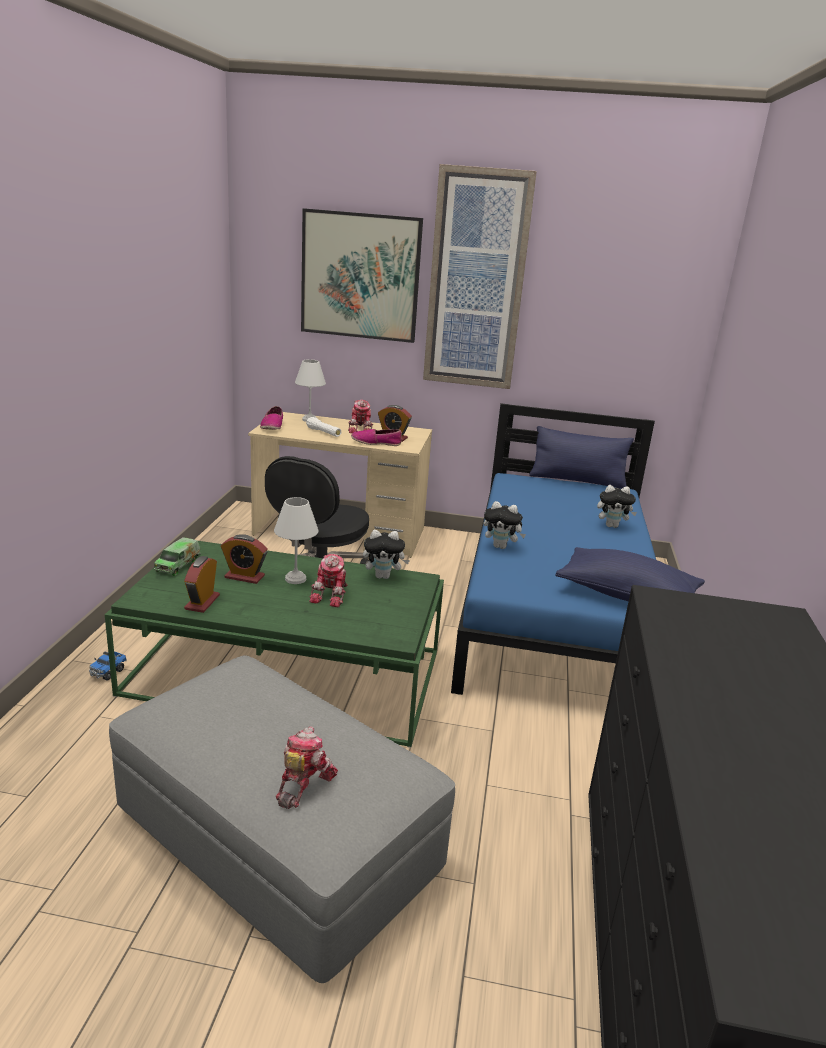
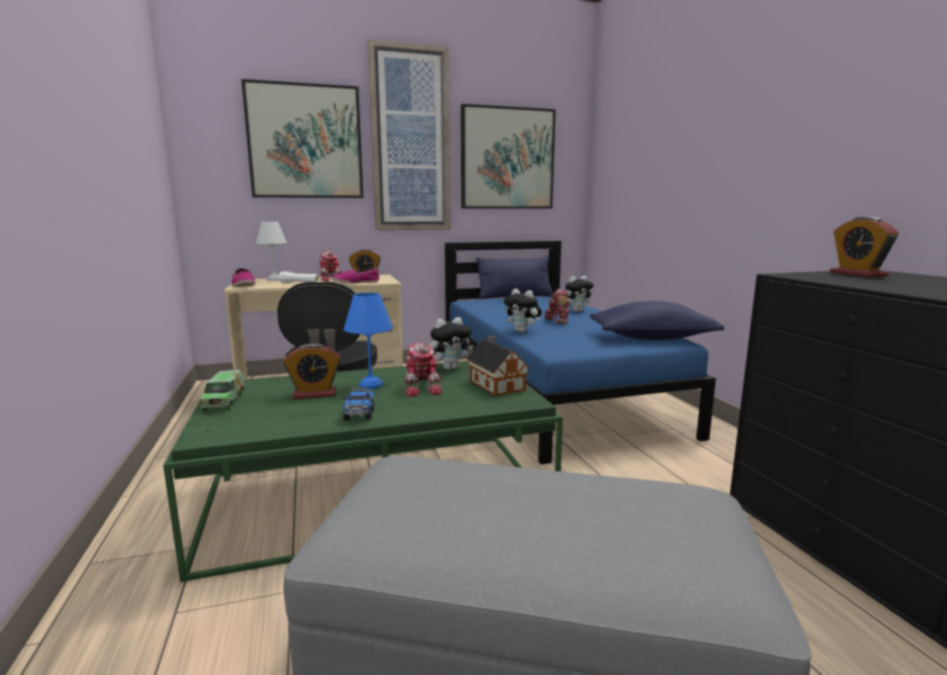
camera: 25 degrees left, 10 degrees down
(108, 672) = (153, 559): toy truck -> toy truck (359, 414)
(202, 602) = (291, 421): alarm clock -> alarm clock (857, 274)
(296, 579) = (372, 385): white table lamp -> blue table lamp
(303, 783) = (626, 539): toy robot -> toy robot (558, 320)
(397, 610) = (496, 384): none -> toy house
(501, 547) = (523, 331): plush toy -> plush toy turned 45 degrees clockwise
(597, 310) = (507, 159): none -> picture

